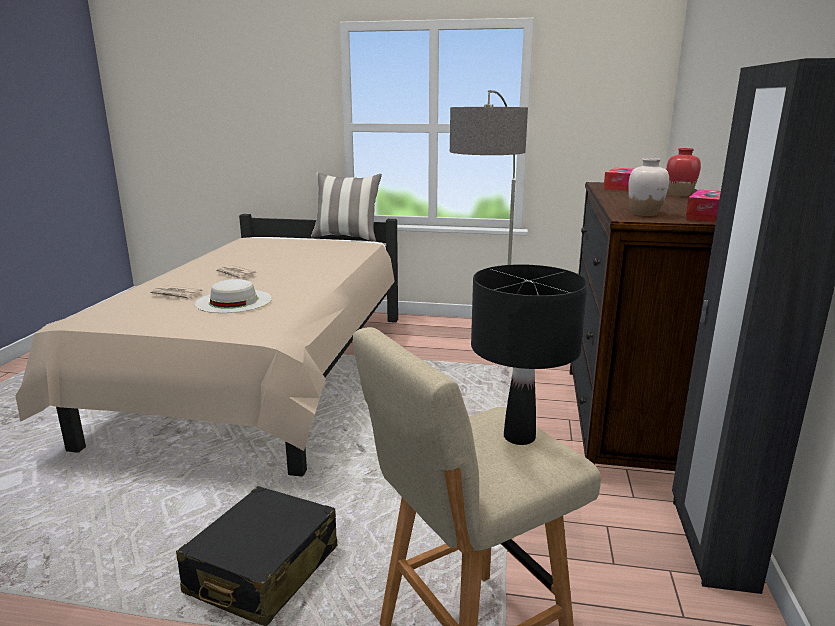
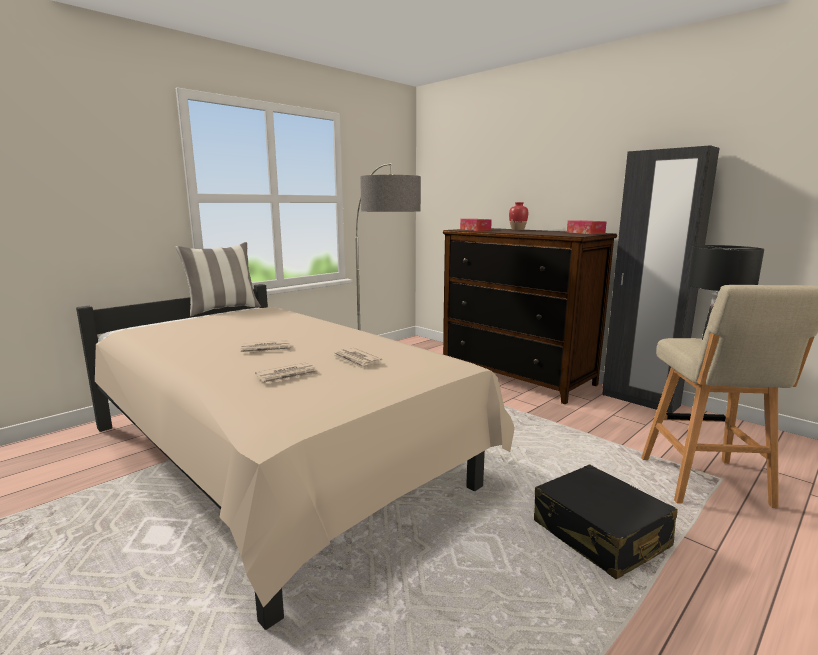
camera: 55 degrees left, 5 degrees down
(233, 301) = (356, 360): white hat -> newspaper
(644, 214) = (568, 234): white vase -> none

